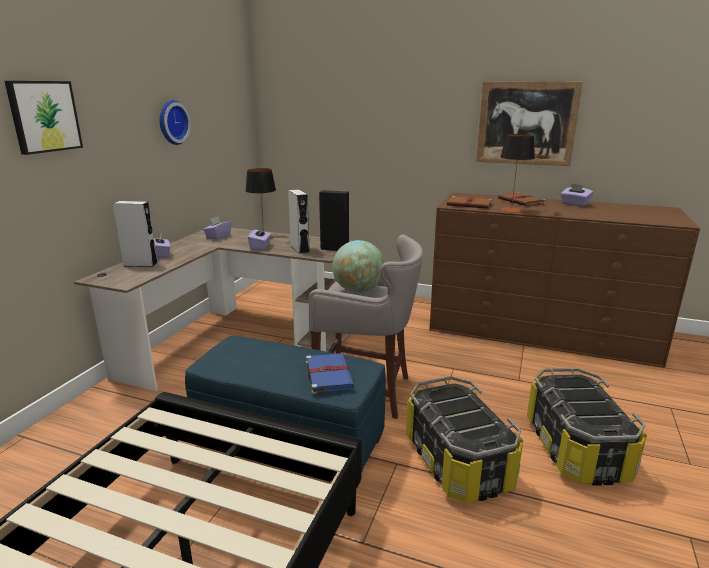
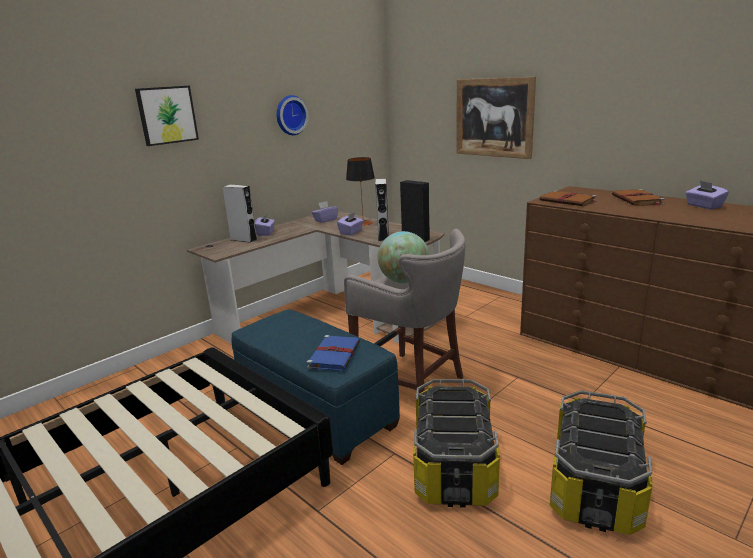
camera: 25 degrees right, 0 degrees up
(511, 210) = (609, 209): table lamp -> none
(526, 123) = (656, 108): picture -> picture (494, 117)

